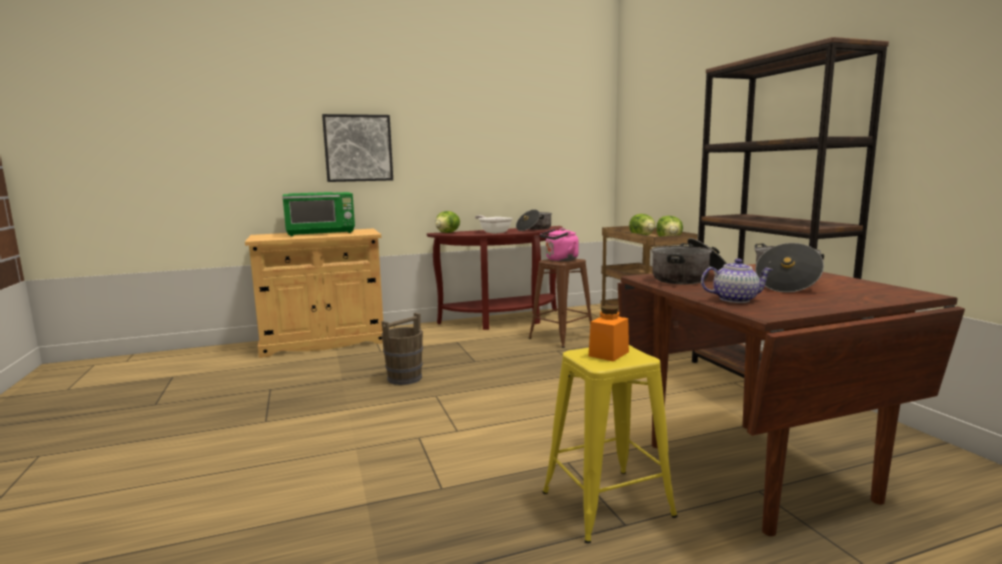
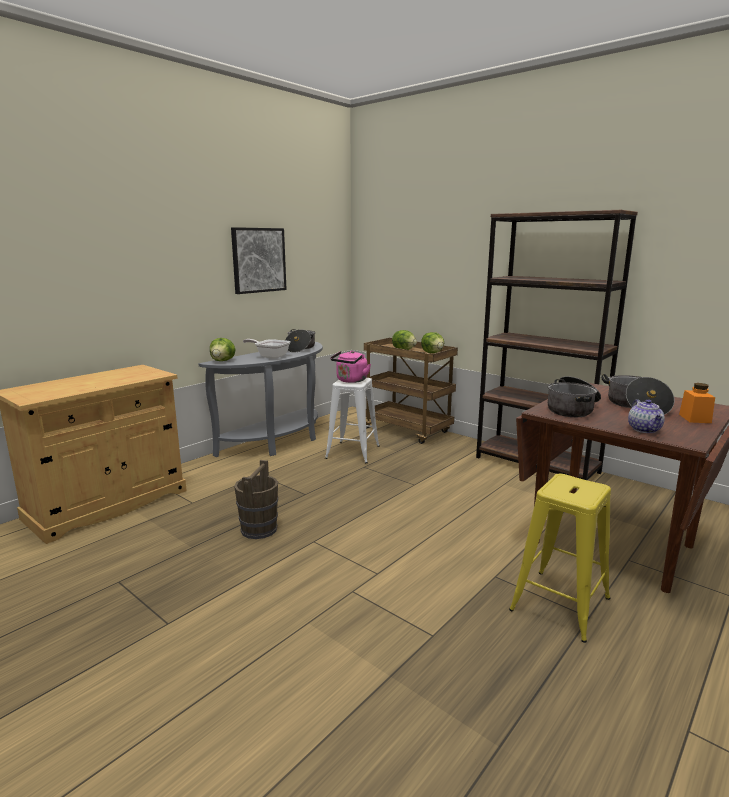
camera: 30 degrees left, 5 degrees up
(321, 233) = (94, 379): green microwave -> none
(358, 148) = (118, 273): picture -> picture (258, 260)
(503, 320) = (278, 442): brown console table -> grey console table
(562, 337) = (353, 452): brown stool -> white stool
(608, 354) = (571, 487): orange jar -> orange jar (694, 418)
(735, 299) = (645, 429): teapot -> teapot turned 120 degrees clockwise

